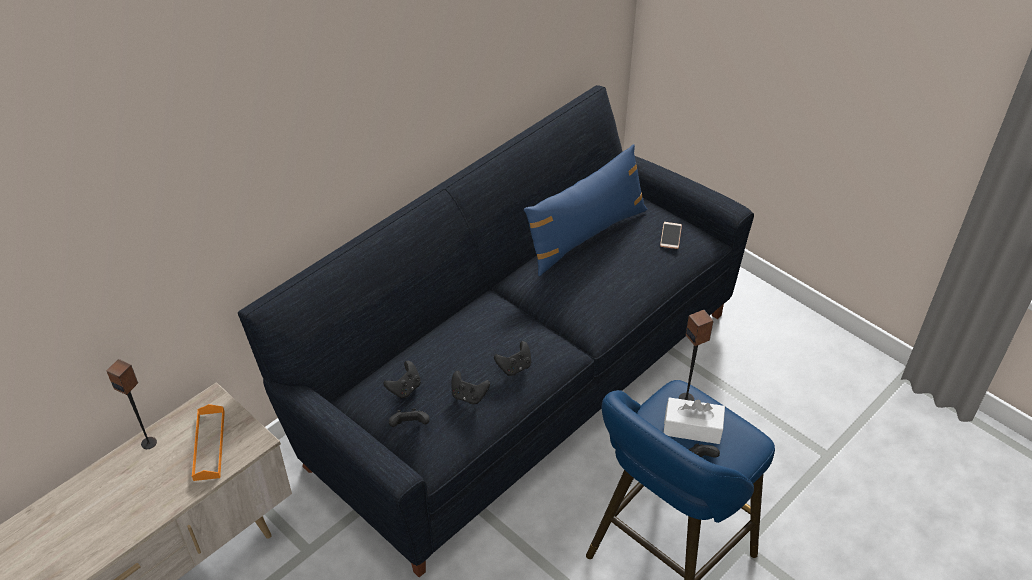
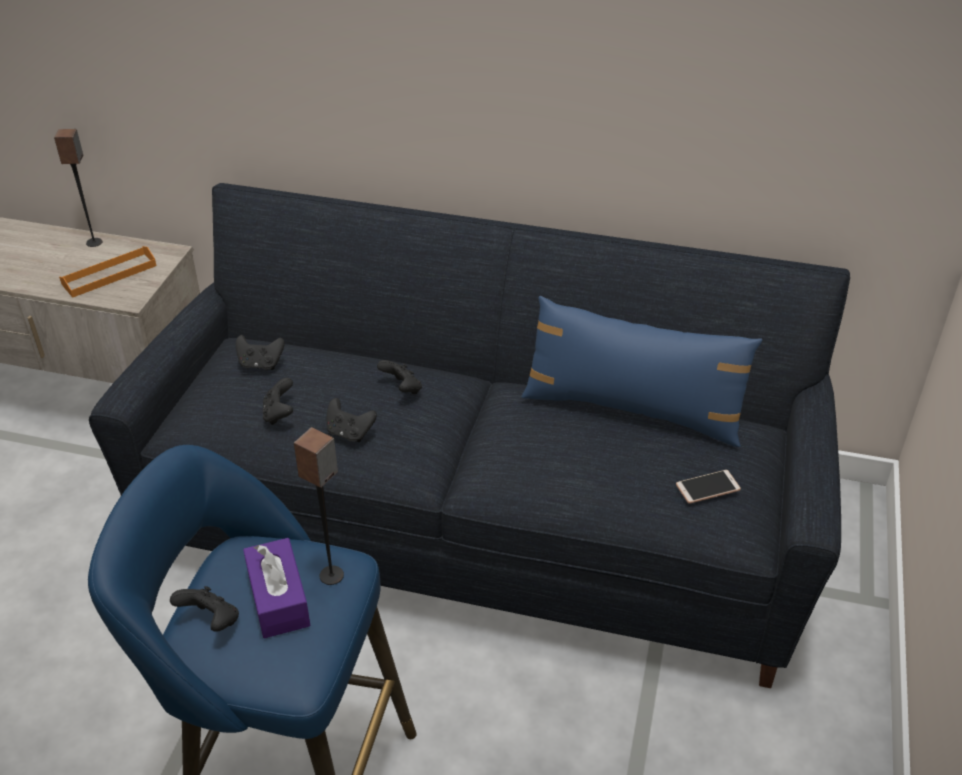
camera: 60 degrees right, 5 degrees down
(410, 426) = (211, 390): black game controller -> black game controller (402, 389)
(692, 428) = (278, 599): white tissue box -> purple tissue box

